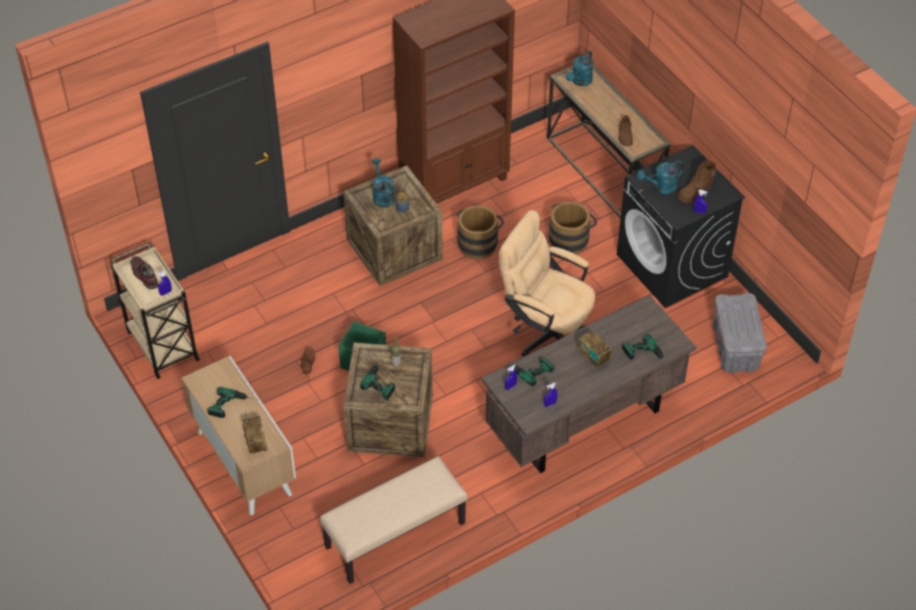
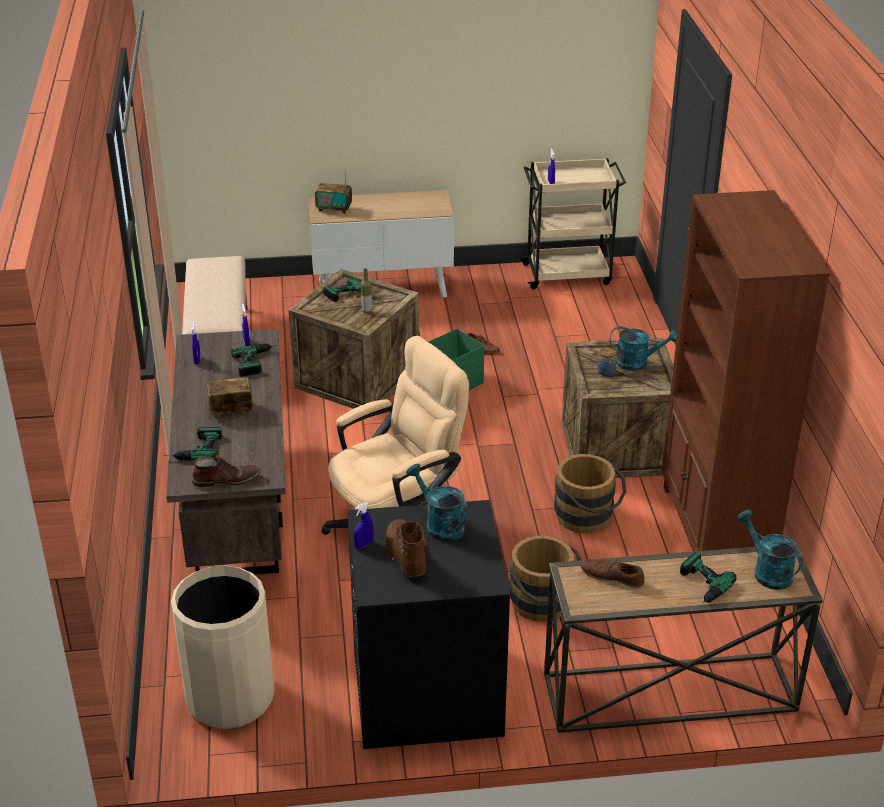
camera: 115 degrees right, 15 degrees down
(144, 275) = (584, 177): brown boot -> brown boot (226, 479)
(231, 406) = (388, 205): power drill -> power drill (698, 586)
(661, 188) = (439, 524): turquoise watering can -> turquoise watering can turned 45 degrees counterclockwise
(735, 348) = (230, 697): grey storage box -> beige trash can

